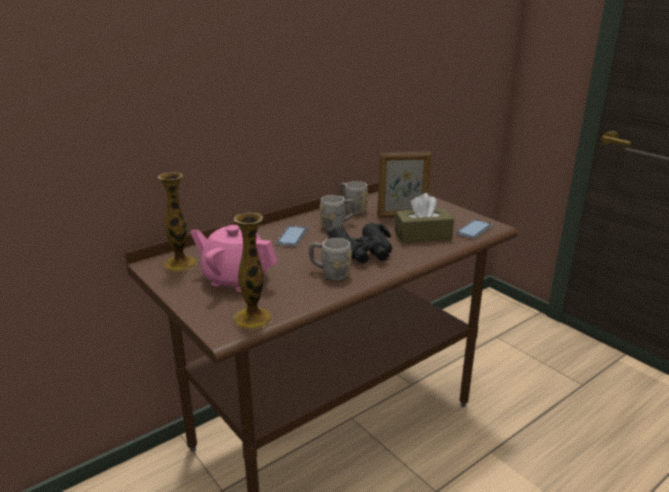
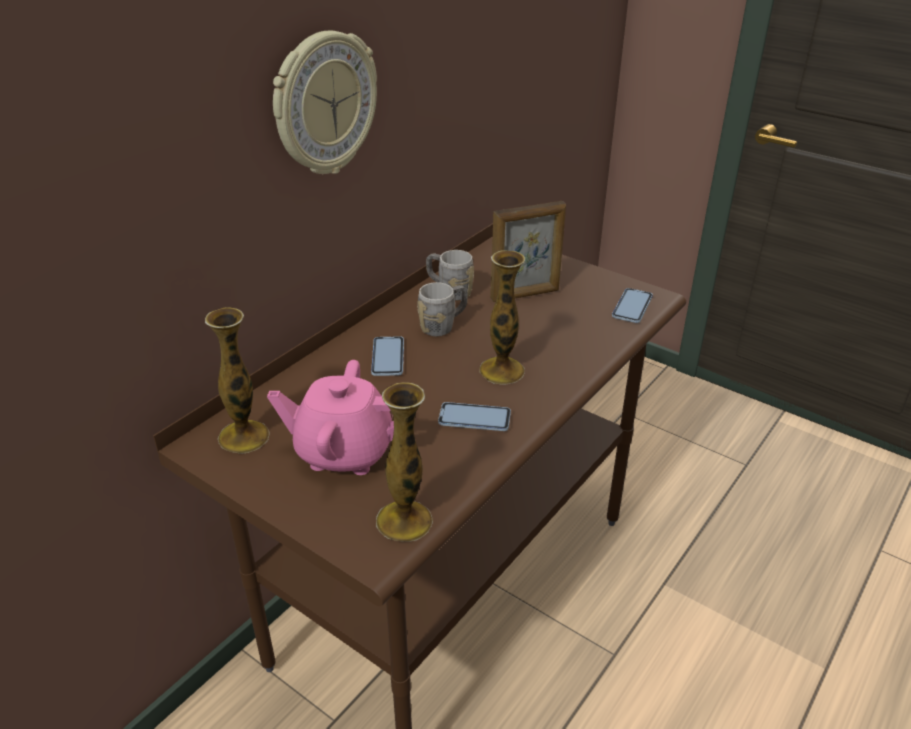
camera: 15 degrees left, 10 degrees up
(269, 68) = (324, 104): none -> wall clock
(330, 273) = (474, 418): grey mug -> phone
(363, 252) = (501, 370): black binoculars -> vase
(422, 235) = (569, 327): brown tissue box -> none

